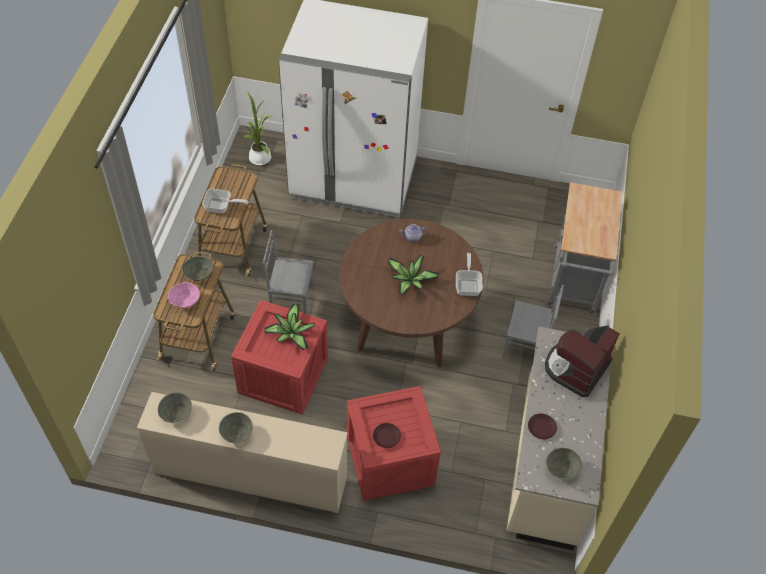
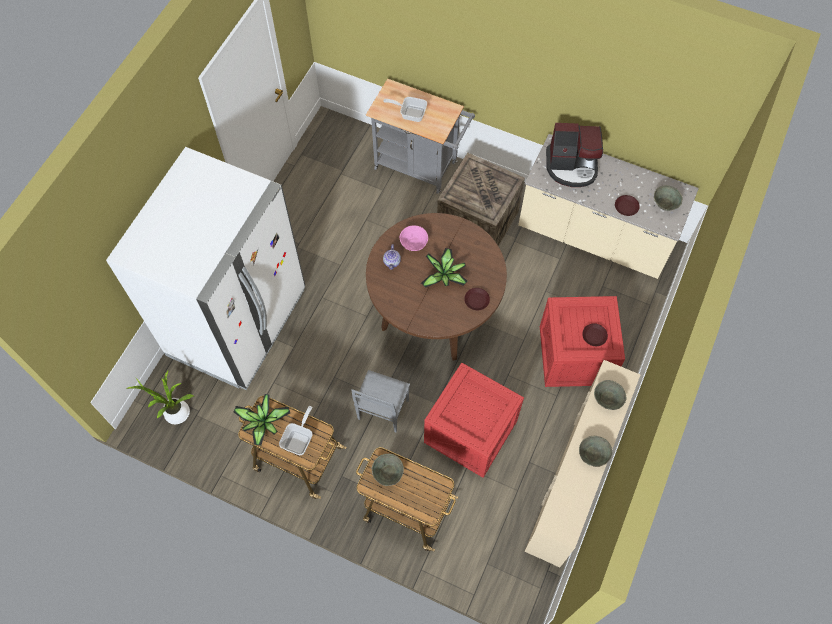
camera: 75 degrees left, 10 degrees up
(176, 413) = (564, 508): grey bowl -> grey bowl (608, 398)
(185, 302) = (421, 490): pink bowl -> pink bowl (414, 243)
(290, 334) = (469, 398): potted plant -> potted plant (263, 423)
(389, 312) = (477, 300): none -> brown plate
(468, 285) = (458, 228): frying pan -> frying pan (410, 113)
(525, 347) = (478, 222): grey chair -> crate
(576, 368) = (572, 167): coffee machine -> coffee machine turned 45 degrees counterclockwise

